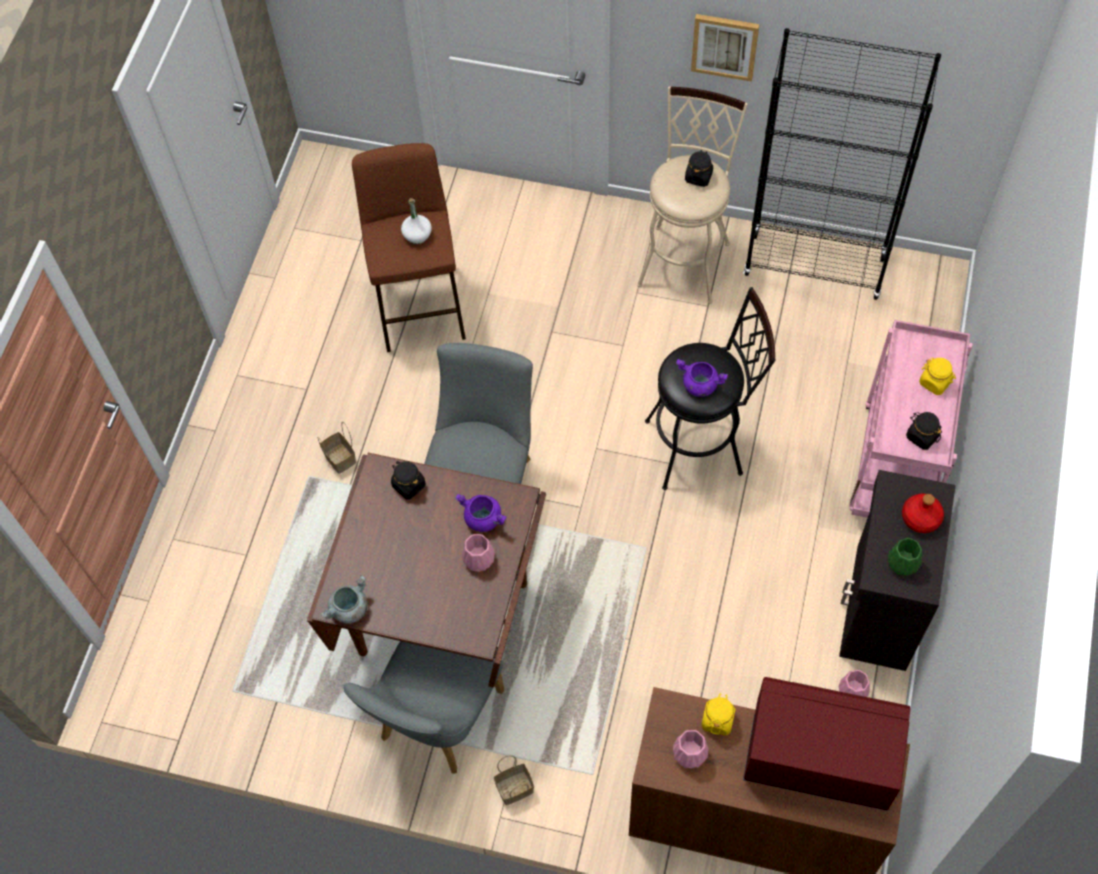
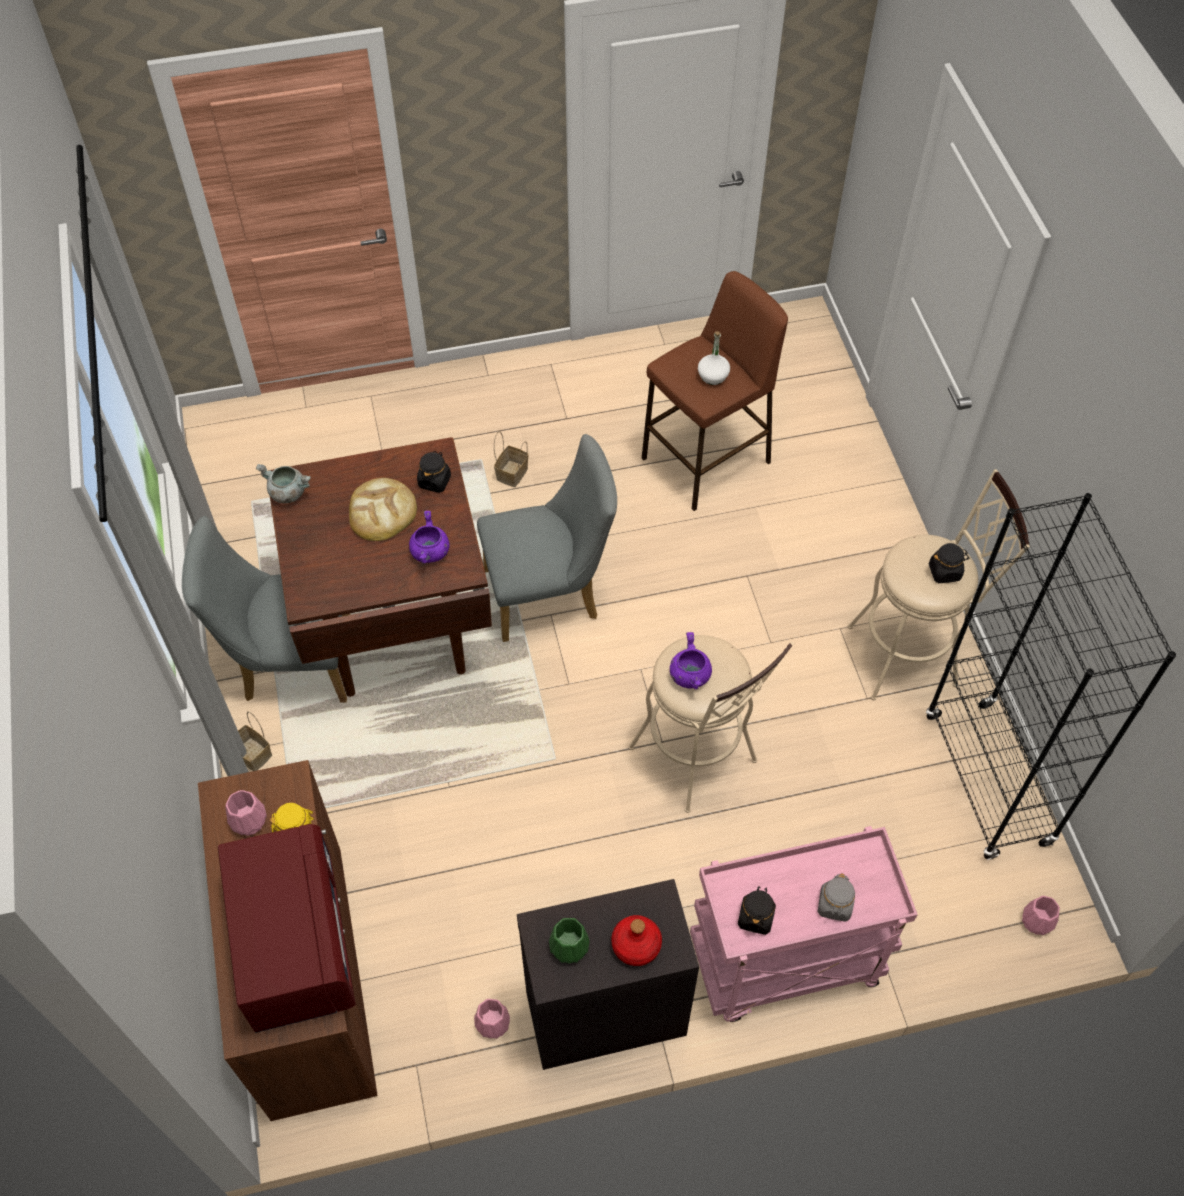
camera: 60 degrees right, 5 degrees down
(417, 539) = (382, 512): none -> bread
(479, 559) = (385, 568): pink vase -> pink vase (1036, 922)
(702, 445) = (699, 762): black stool -> beige stool
(724, 46) = (1056, 474): picture -> none
(935, 382) = (834, 905): yellow jar -> grey jar

